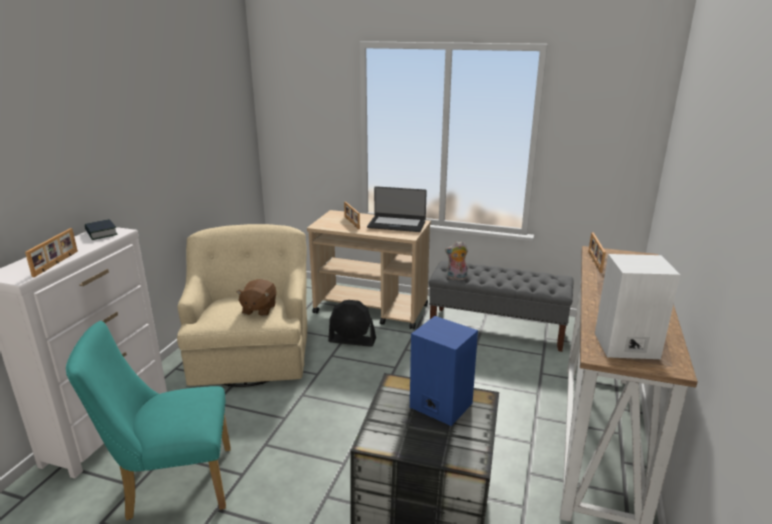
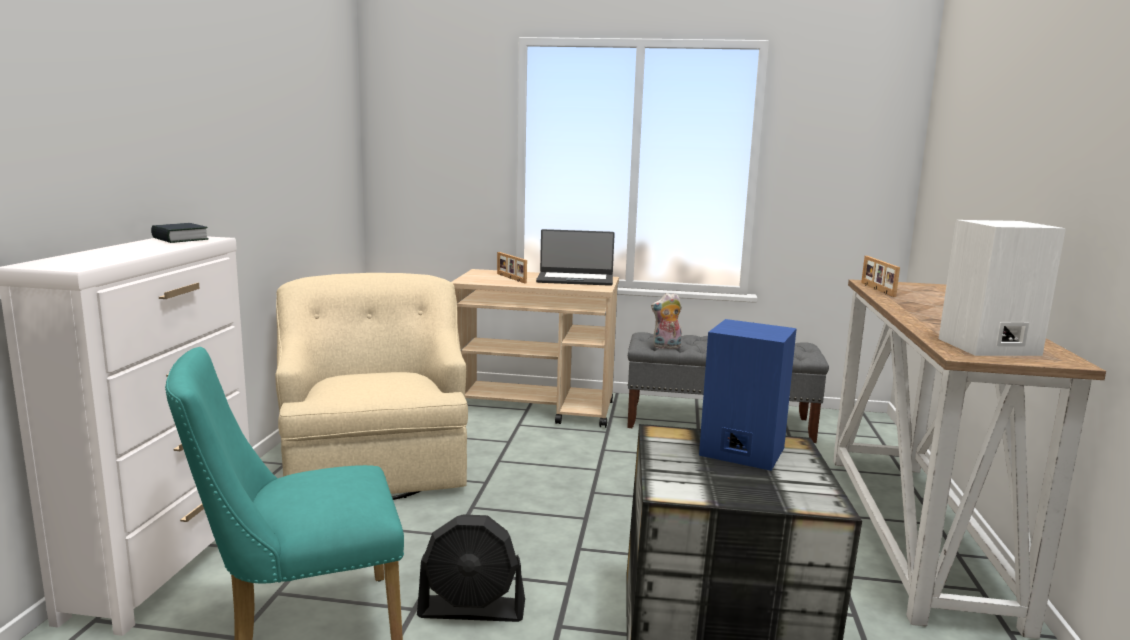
camera: 10 degrees left, 10 degrees down
(57, 263) = (128, 257): picture frame -> none
(259, 309) = (400, 381): brown plush toy -> none
(352, 340) = (522, 443): black fan -> black fan (472, 609)

